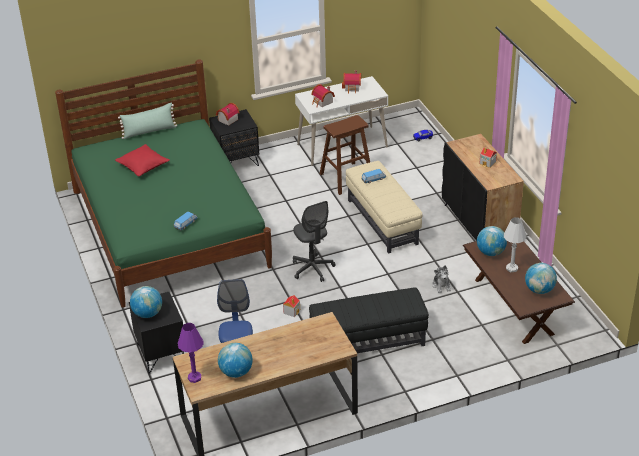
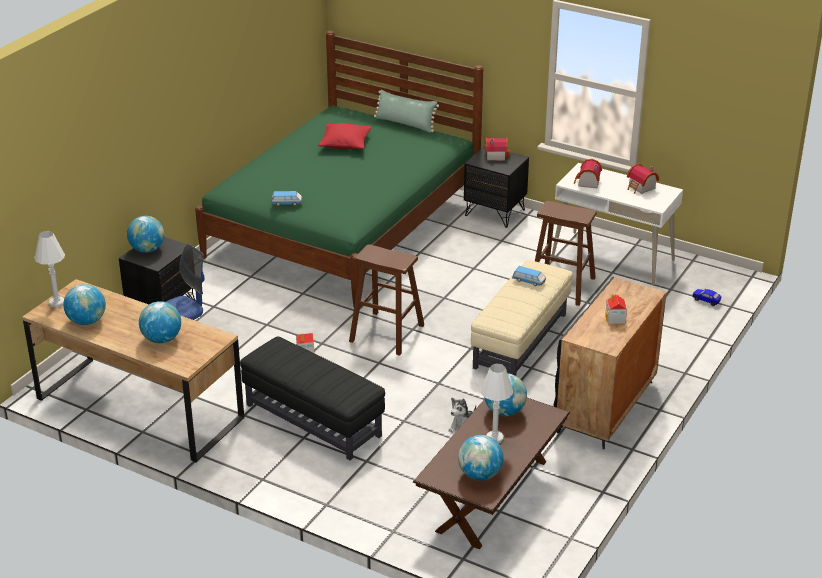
camera: 50 degrees right, 5 degrees down
(194, 377) = (57, 303): purple table lamp -> white table lamp
(299, 346) = (161, 339): none -> globe
(312, 268) = (386, 333): grey office chair -> brown stool

